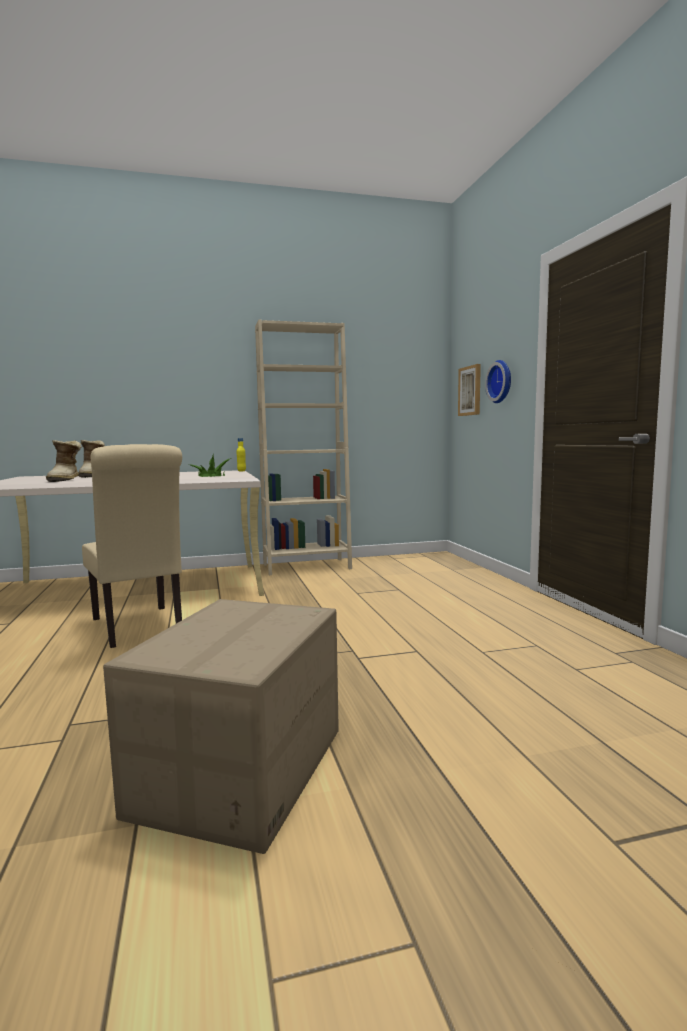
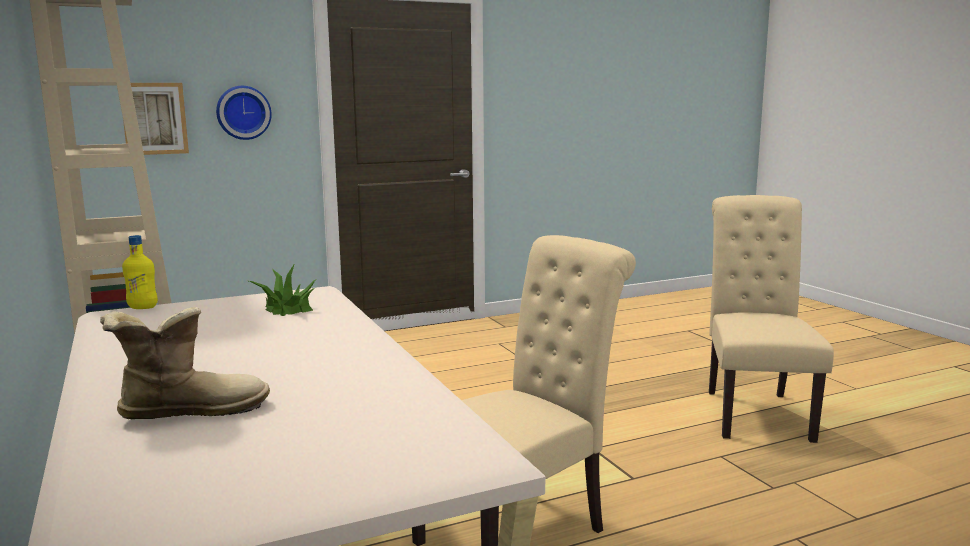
camera: 100 degrees left, 5 degrees up
(66, 480) = (354, 399): boot -> none
(242, 771) = (754, 411): cardboard box -> beige chair

